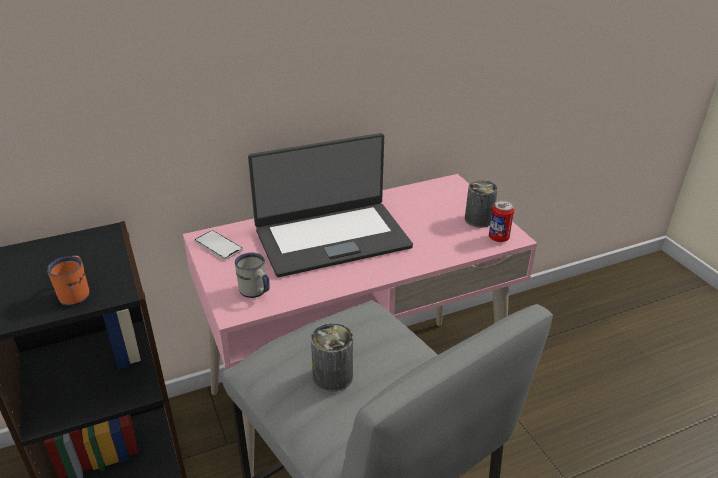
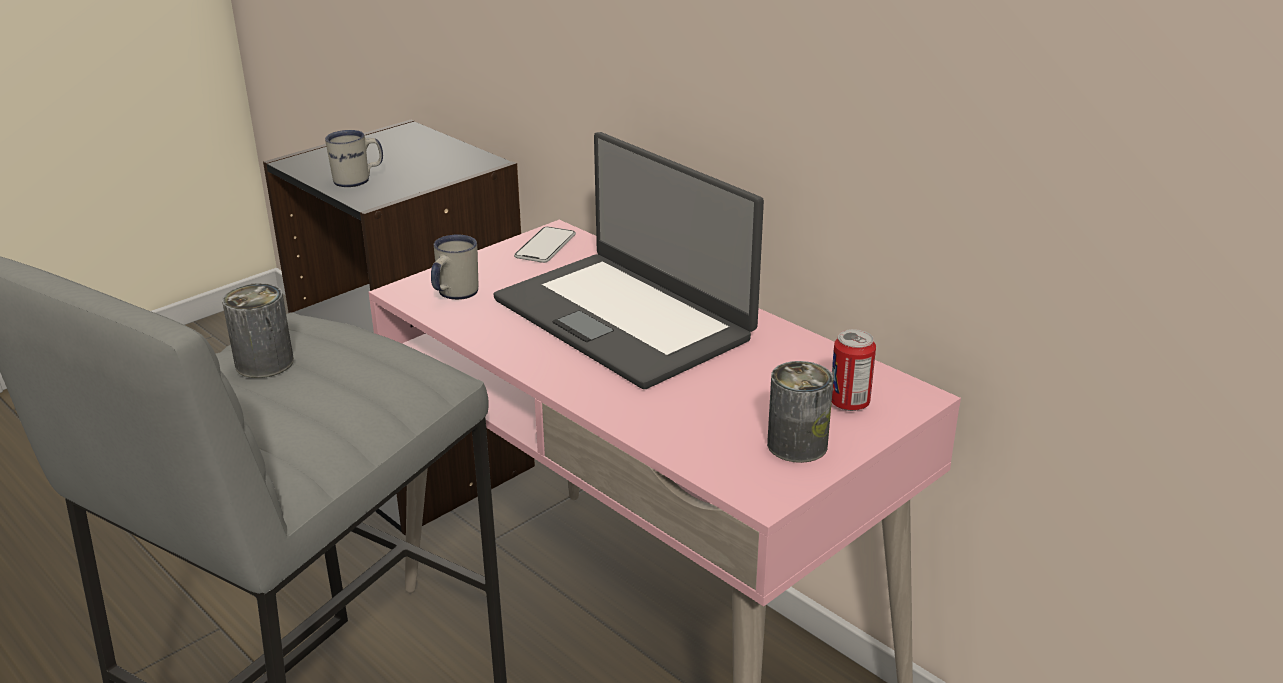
camera: 70 degrees right, 5 degrees down
(77, 293) = (358, 180): orange mug -> white mug
(498, 238) = (747, 476): can -> can (849, 403)

